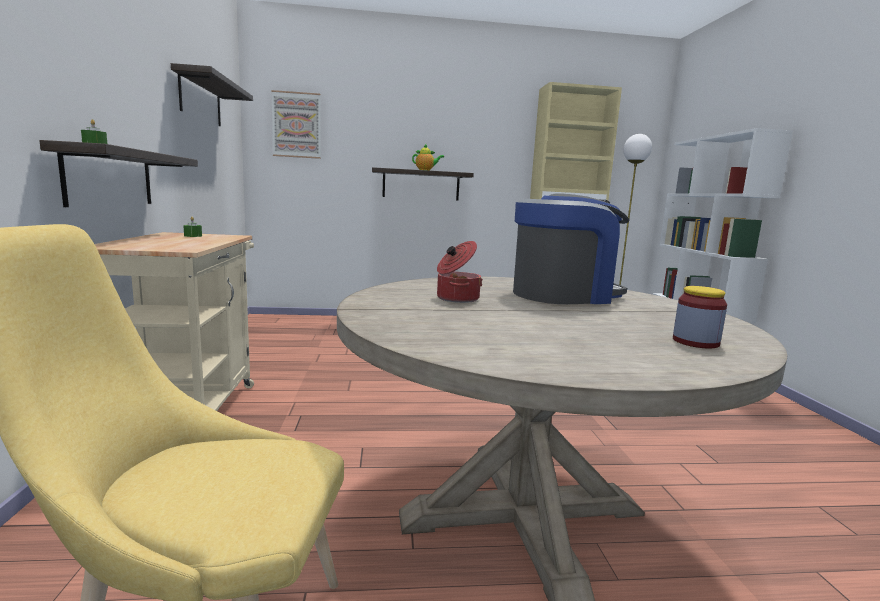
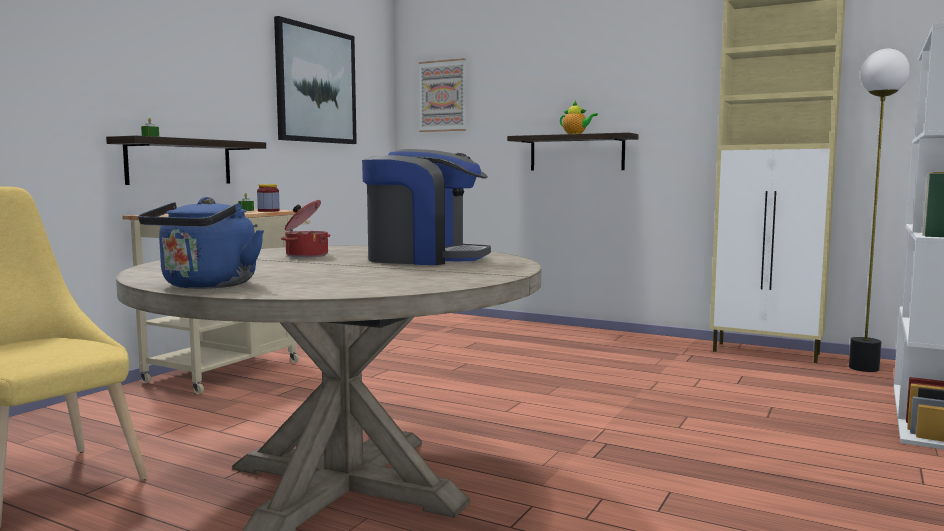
camera: 35 degrees right, 5 degrees down
(200, 100) = (316, 85): shelf -> picture
(613, 367) = (206, 286): none -> blue kettle
(695, 342) = (352, 284): jar -> jar (268, 211)

